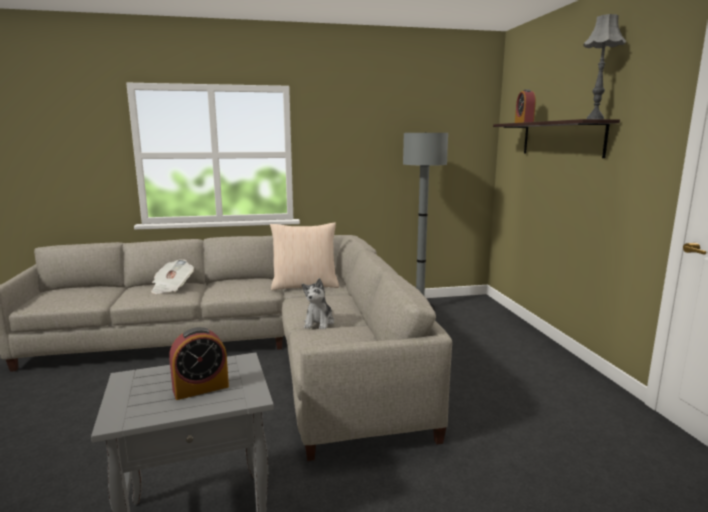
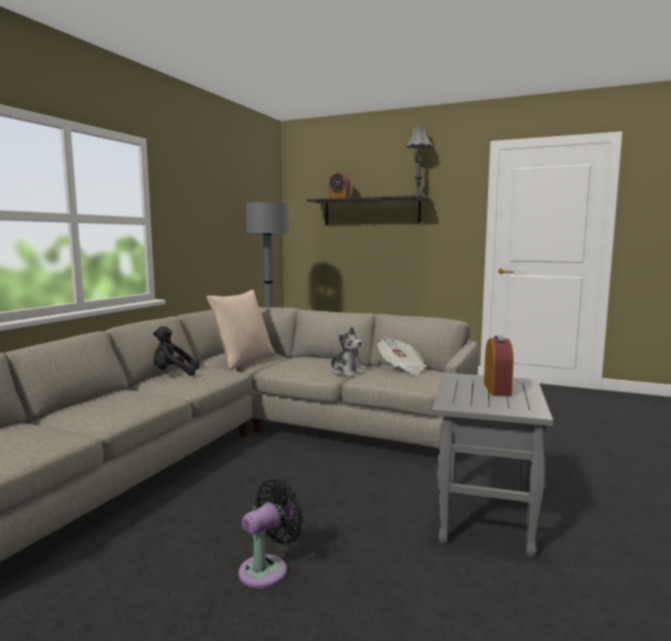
camera: 55 degrees left, 5 degrees down
(71, 435) = (267, 569): none -> black fan
(171, 288) = (123, 396): newspaper -> newspaper (401, 369)
(236, 281) = (173, 374): none -> black plush toy

